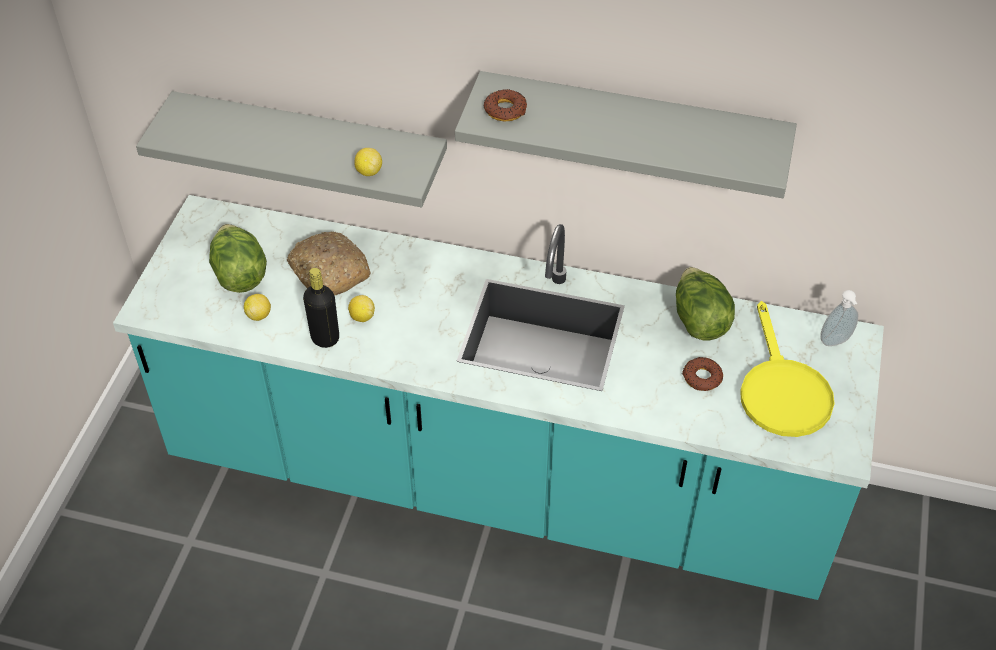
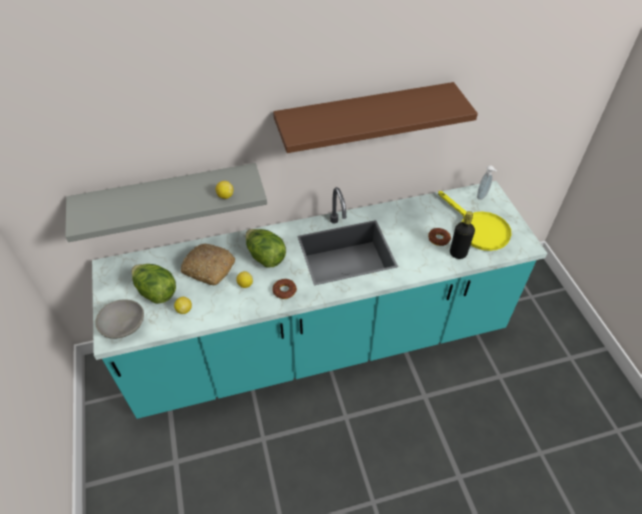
camera: 30 degrees left, 0 degrees up
(170, 302) = (123, 326): none -> grey bowl
(325, 338) = (232, 305): black bottle -> black bottle (458, 253)
(505, 110) = (305, 126): donut -> donut (284, 290)
(631, 129) = (364, 117): grey shelf -> brown shelf
(699, 320) = (416, 212): lettuce -> lettuce (265, 257)

